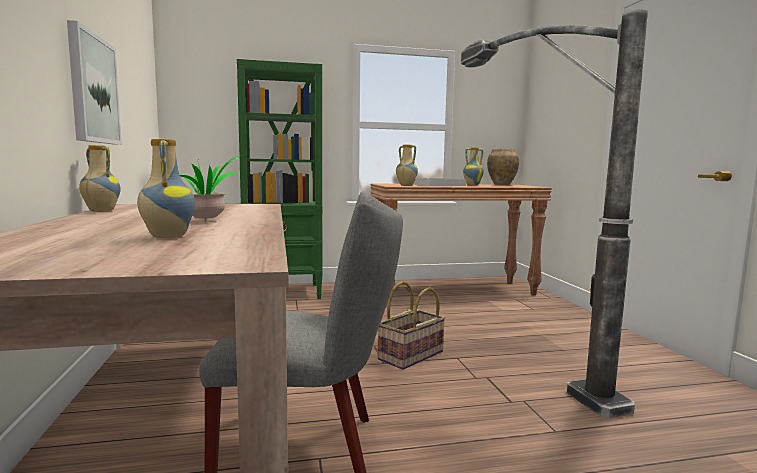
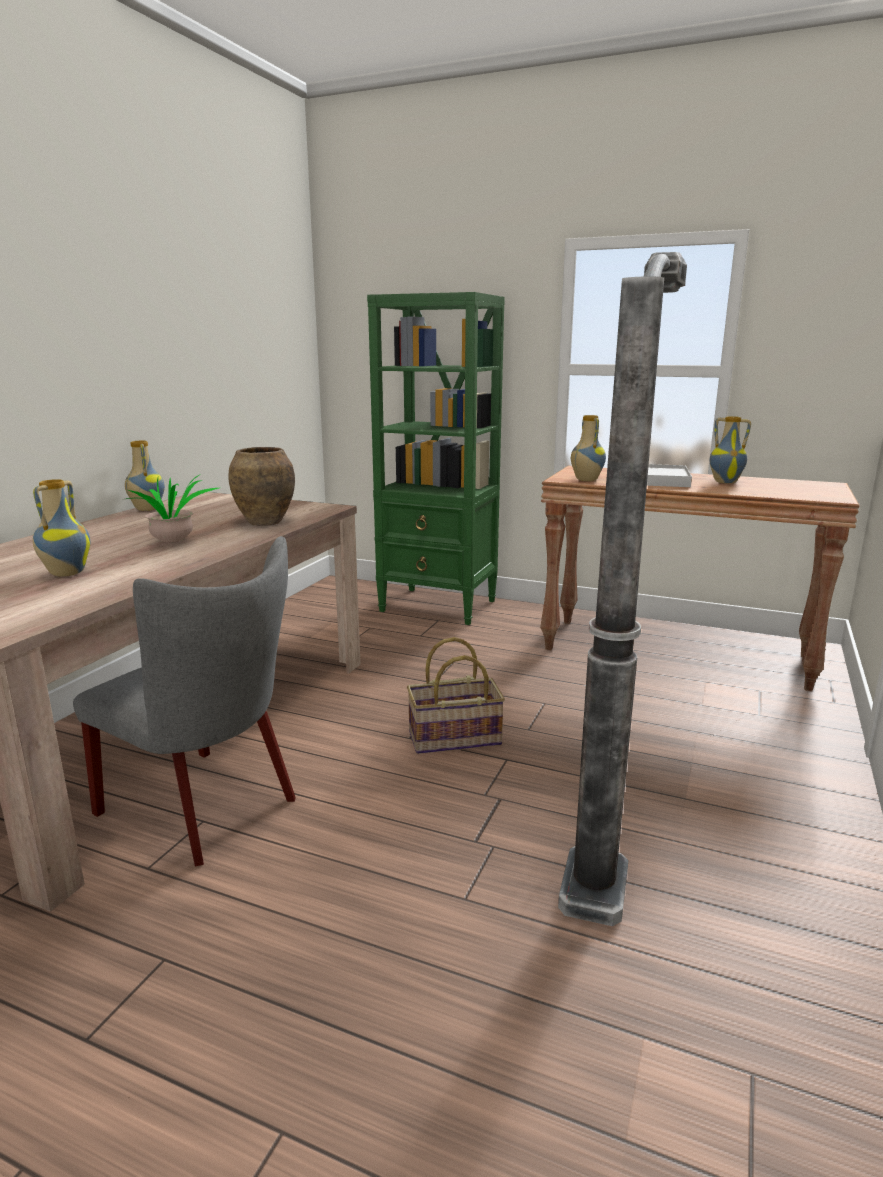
camera: 35 degrees right, 10 degrees up
(93, 89) = (157, 372): picture -> none
(501, 184) = (800, 482): brown vase -> brown vase (264, 522)

